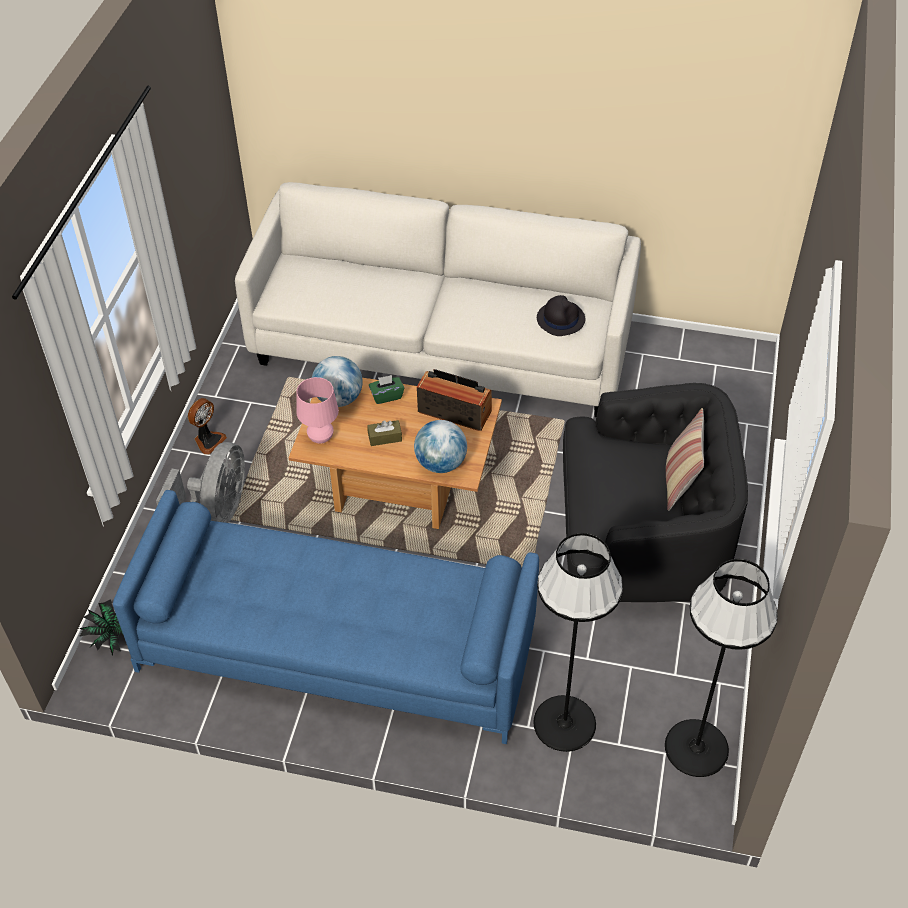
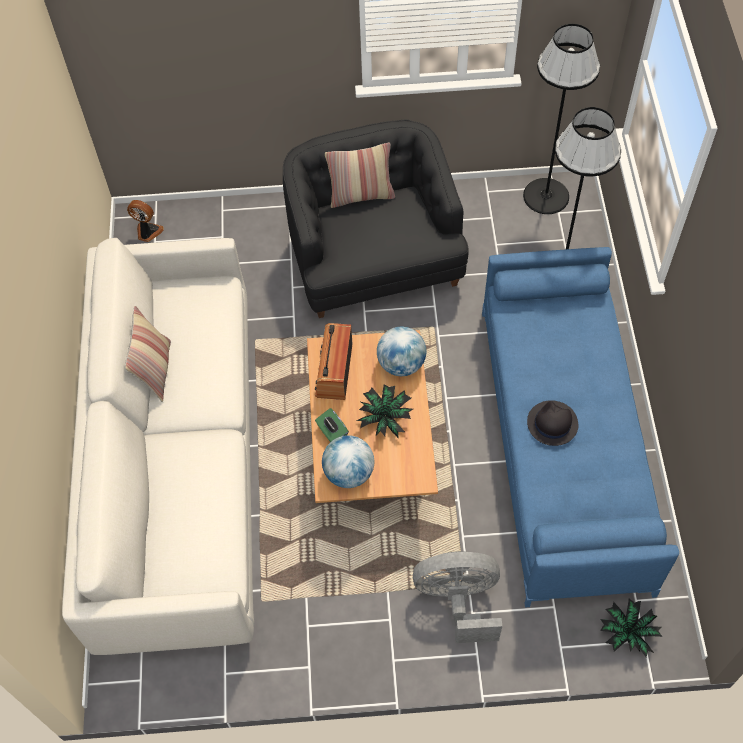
camera: 105 degrees left, 10 degrees up
(208, 440) = (372, 647): fan -> fan (148, 232)
(320, 438) = (404, 471): pink table lamp -> none
(385, 437) = (385, 417): brown tissue box -> potted plant
(501, 286) = (155, 371): none -> pillow
(560, 319) = (194, 310): black hat -> black hat (552, 423)

